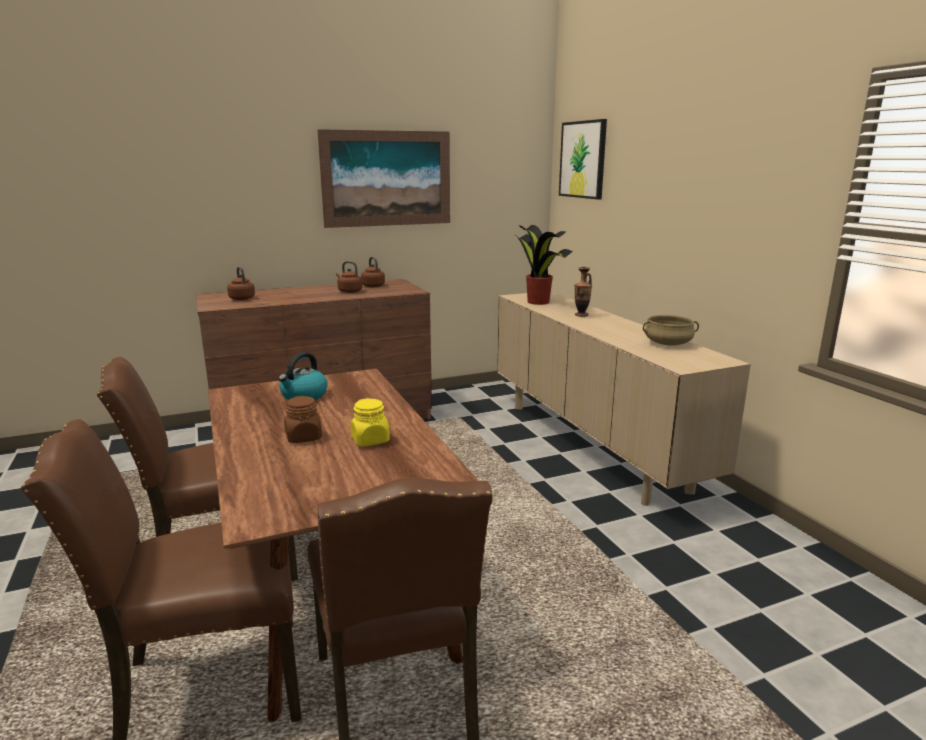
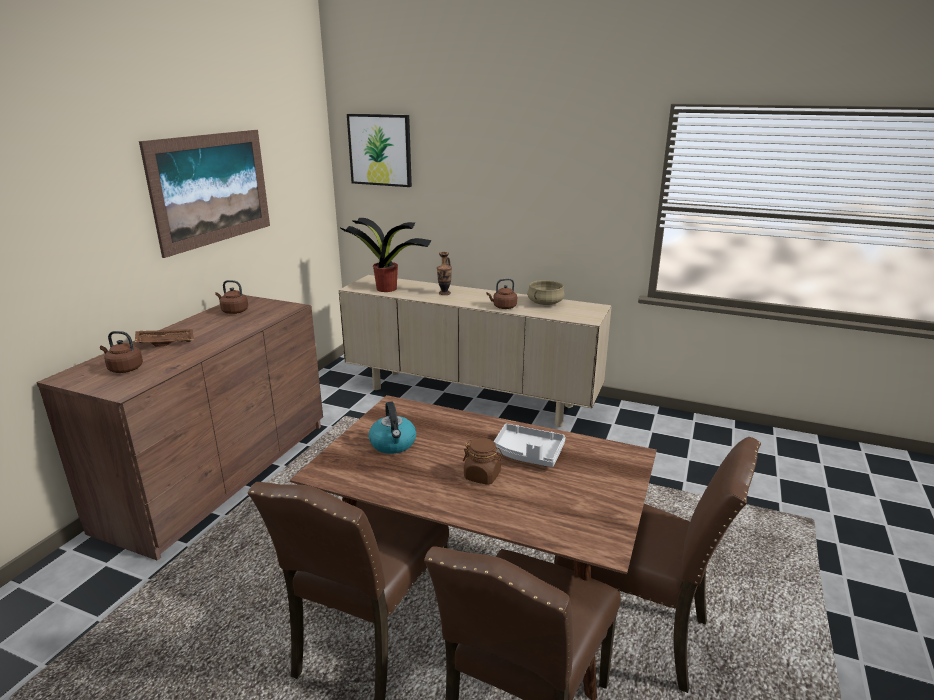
camera: 45 degrees left, 5 degrees up
(294, 292) = (166, 342): none -> brown tray
(349, 291) = (227, 324): brown kettle -> brown kettle (503, 307)
(370, 440) = (528, 453): yellow jar -> grey tray

